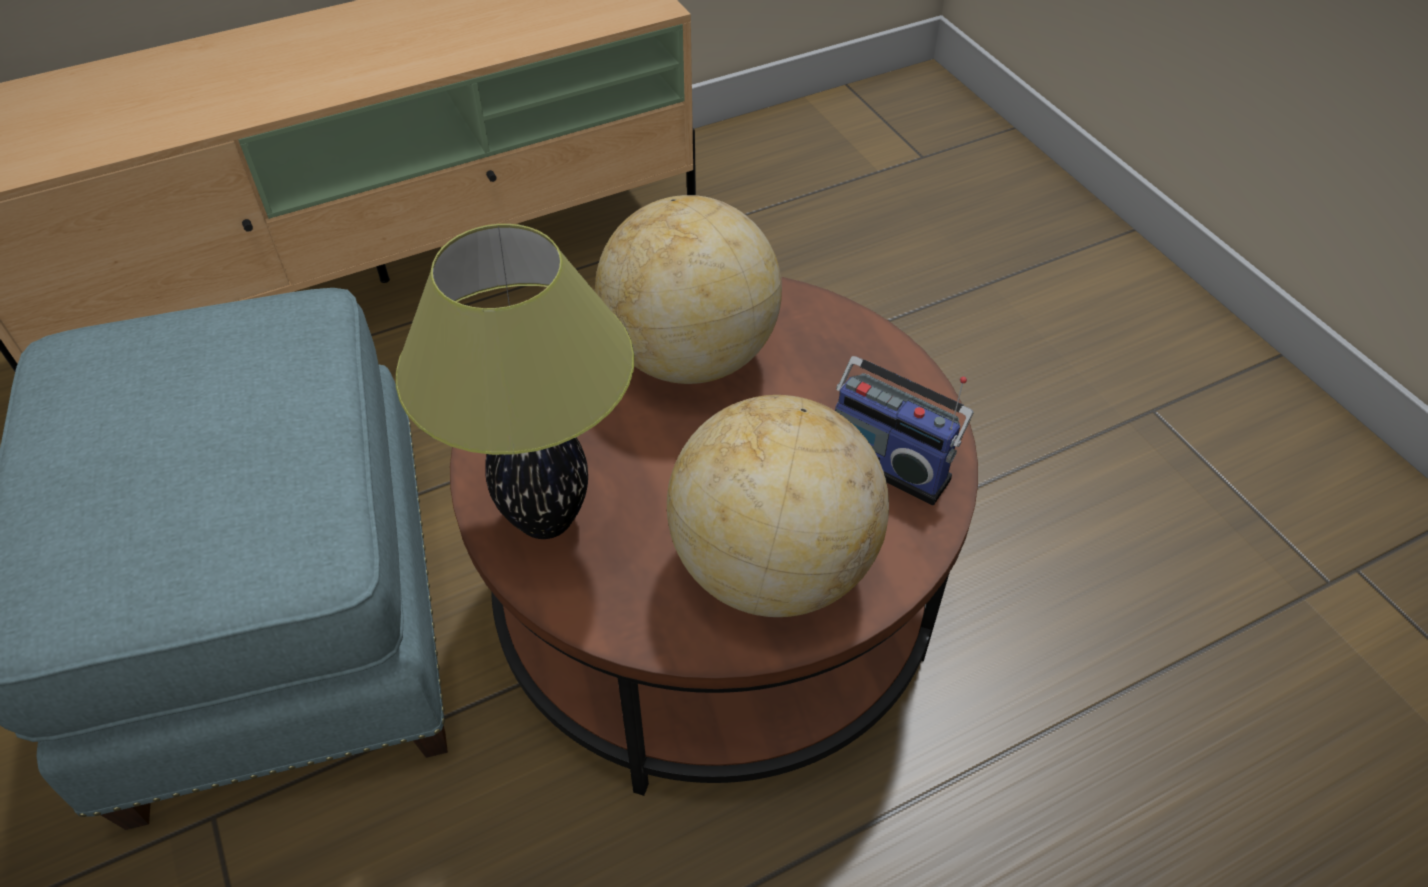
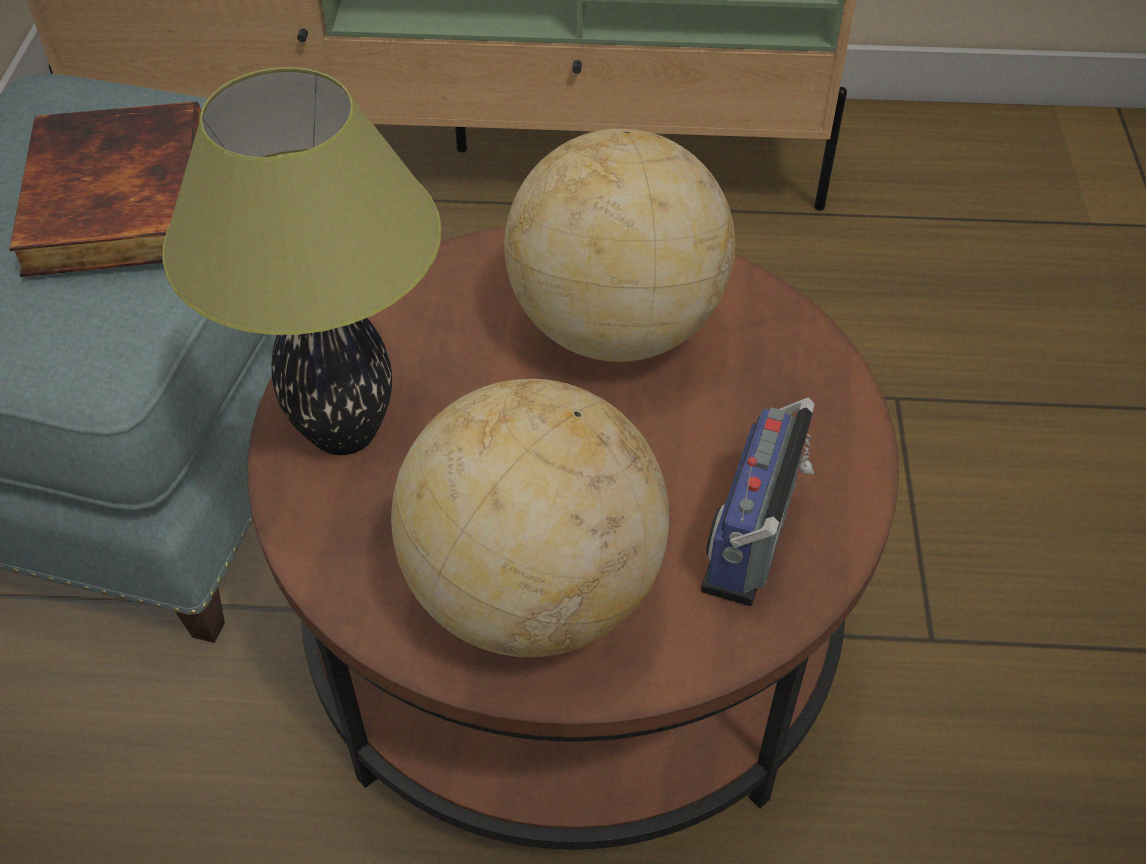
camera: 30 degrees right, 0 degrees up
(219, 413) = (113, 198): none -> book
(890, 461) = (755, 539): radio -> radio turned 45 degrees clockwise

